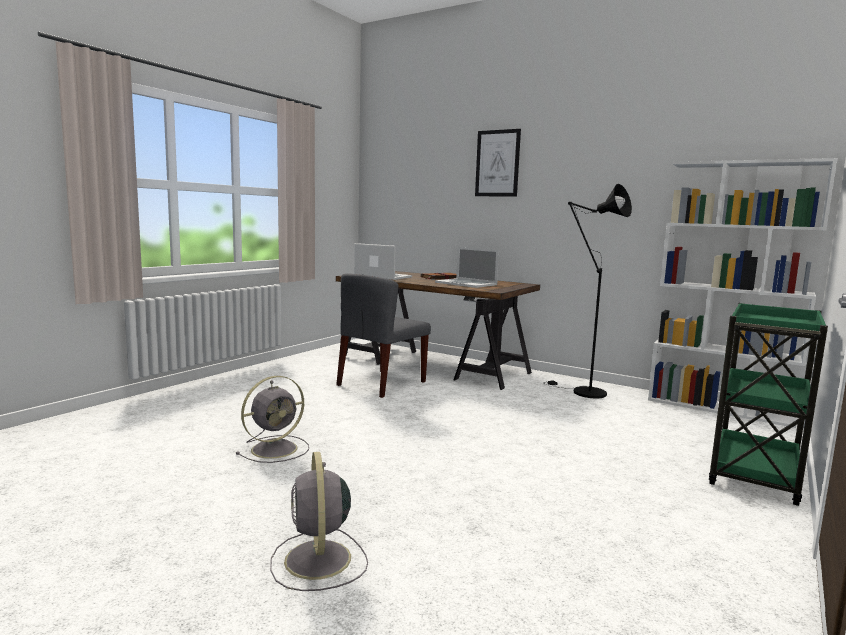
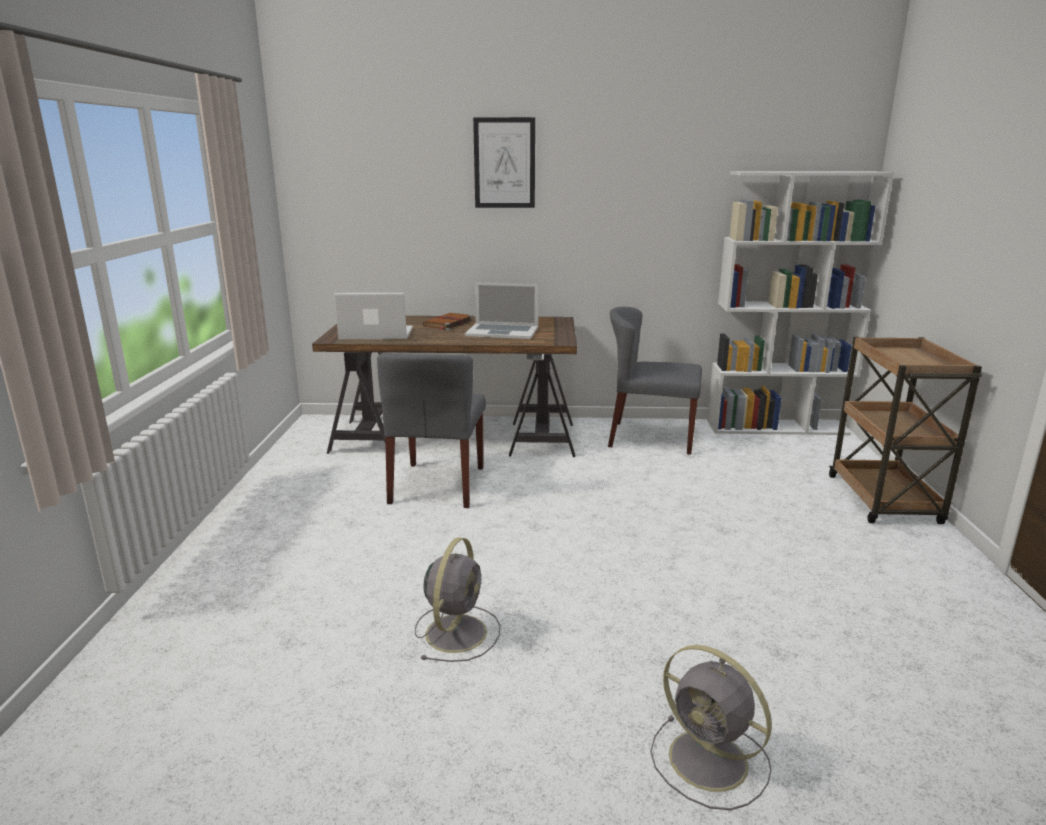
camera: 30 degrees left, 10 degrees up
(583, 392) = (650, 438): black floor lamp -> grey chair
(755, 475) = (884, 501): green cart -> brown cart

